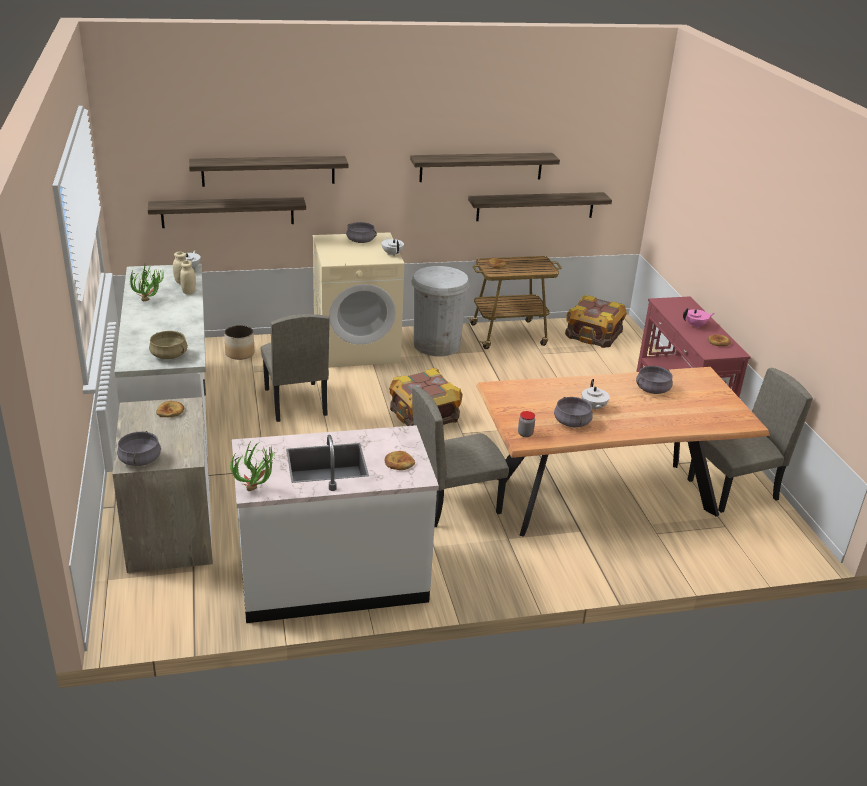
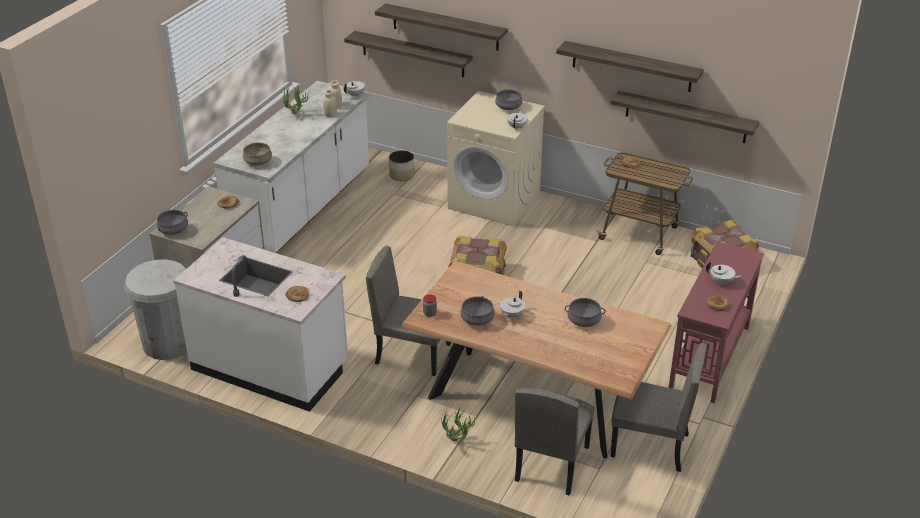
camera: 40 degrees right, 5 degrees up
(257, 490) = (193, 277): potted plant -> potted plant (457, 442)
(295, 402) = (395, 229): beige chair -> beige chair (551, 463)
(436, 345) = (563, 221): white trash can -> white trash can (169, 343)
(696, 325) = (721, 282): pink teapot -> white teapot

